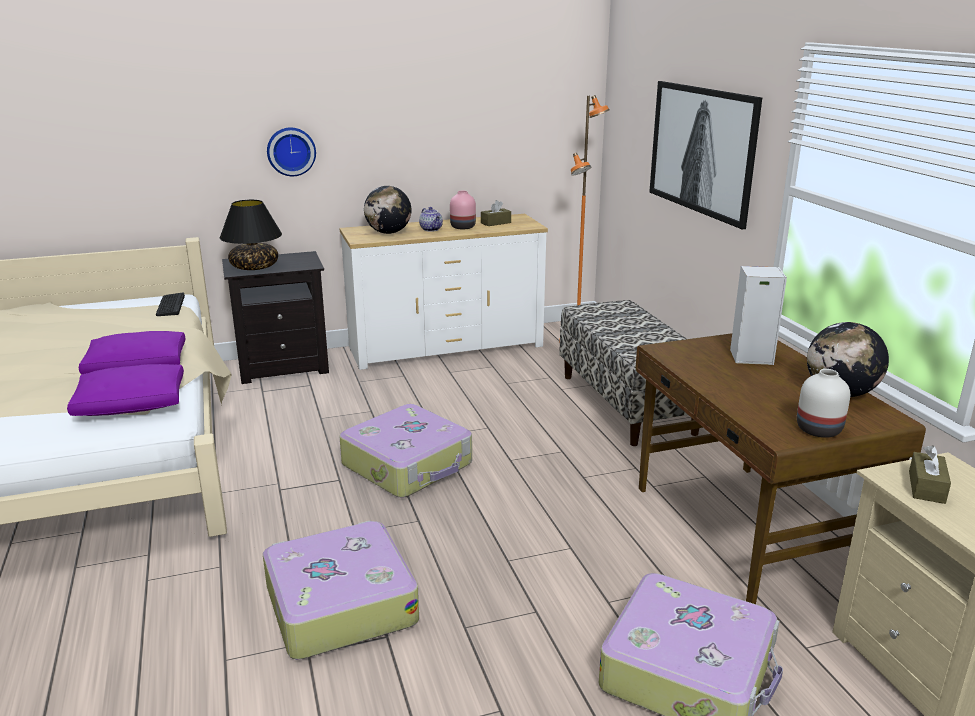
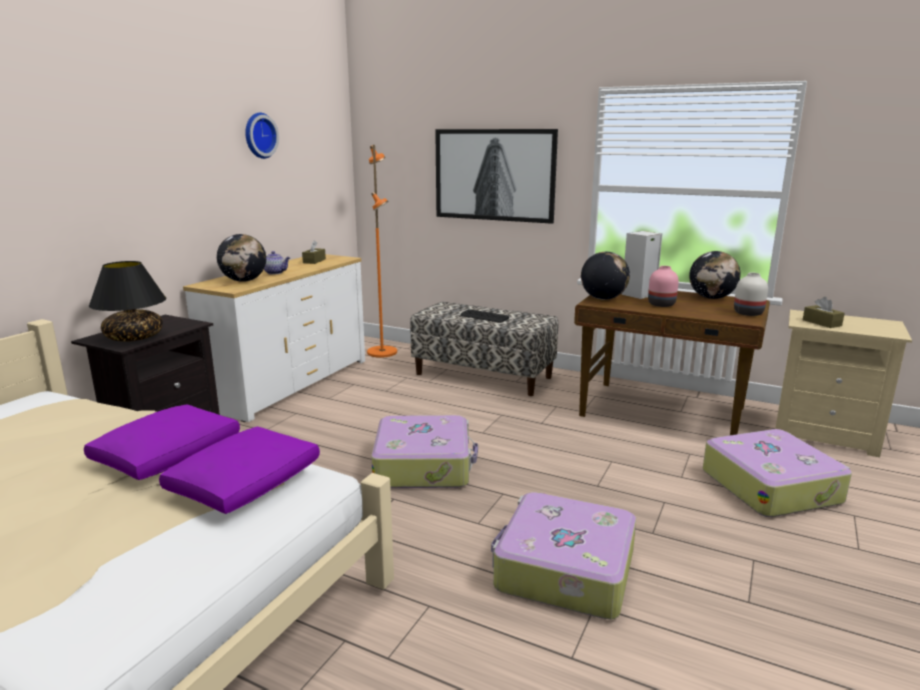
camera: 45 degrees left, 5 degrees down
(170, 305) = (58, 402): keyboard -> keyboard (484, 317)
(291, 151) = (130, 208): wall clock -> wall clock (259, 135)
(463, 227) = (297, 267): pink vase -> pink vase (662, 304)
(690, 348) = (603, 298): none -> globe

